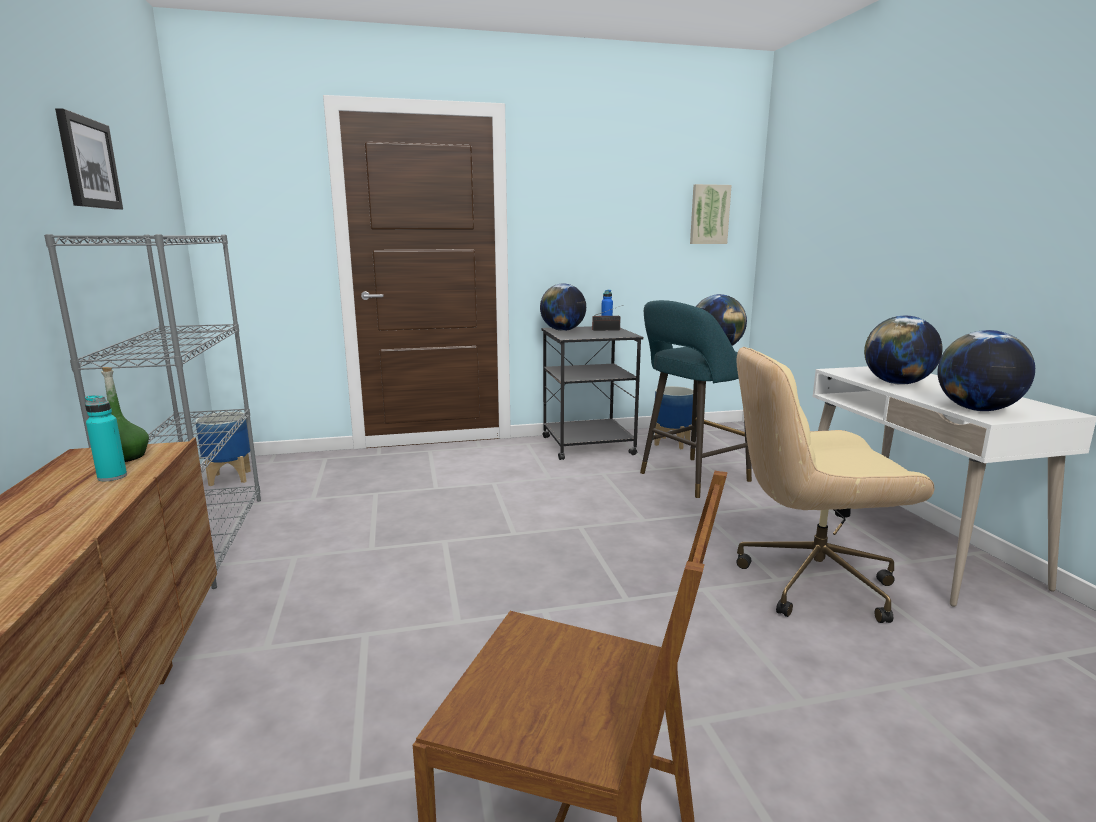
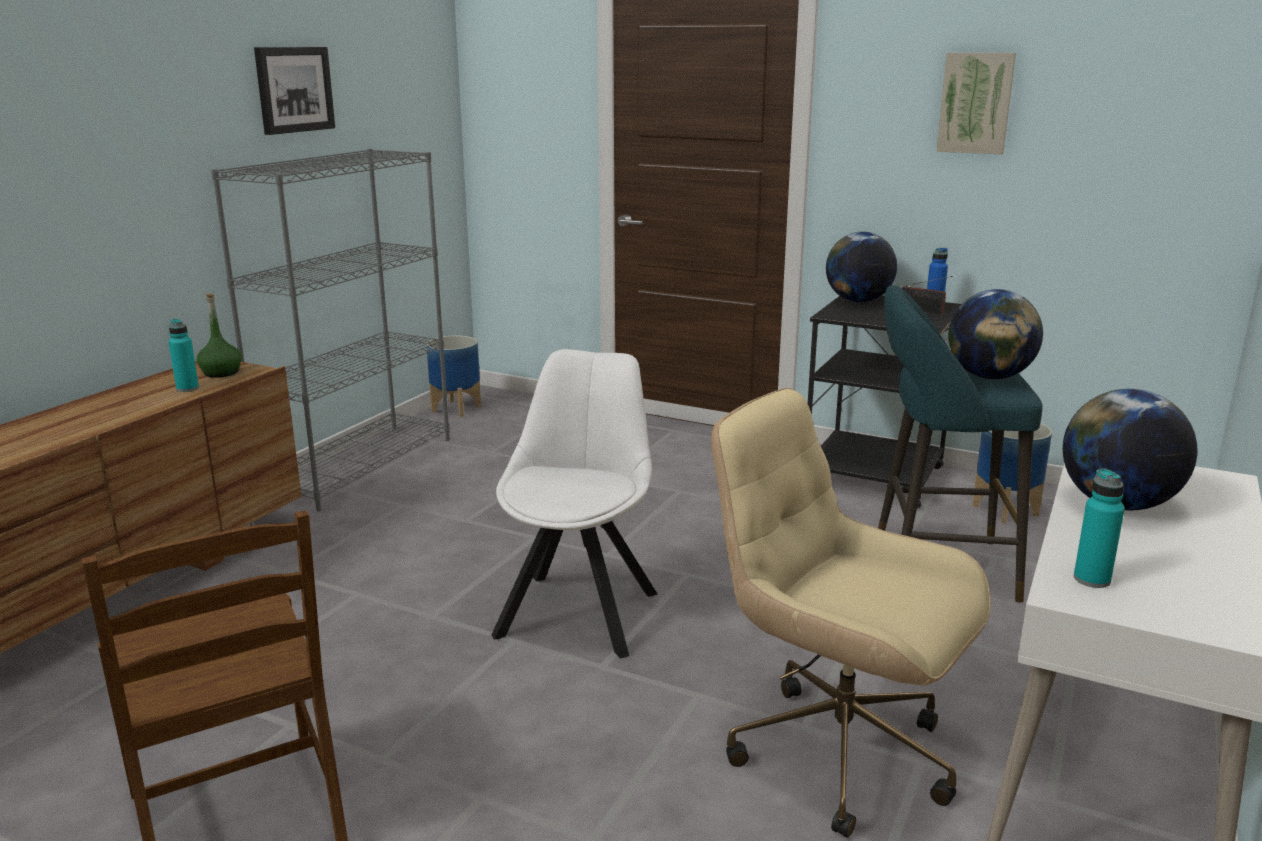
camera: 40 degrees right, 5 degrees up
(555, 574) = (579, 611): none -> white chair
(709, 214) = (1167, 132): picture -> picture (976, 103)
(977, 409) = (1091, 579): globe -> turquoise bottle

